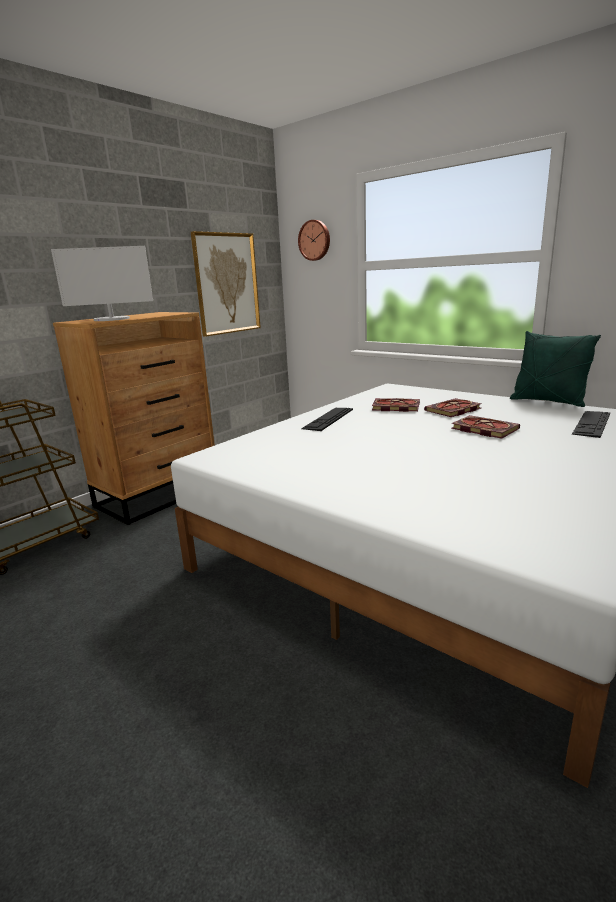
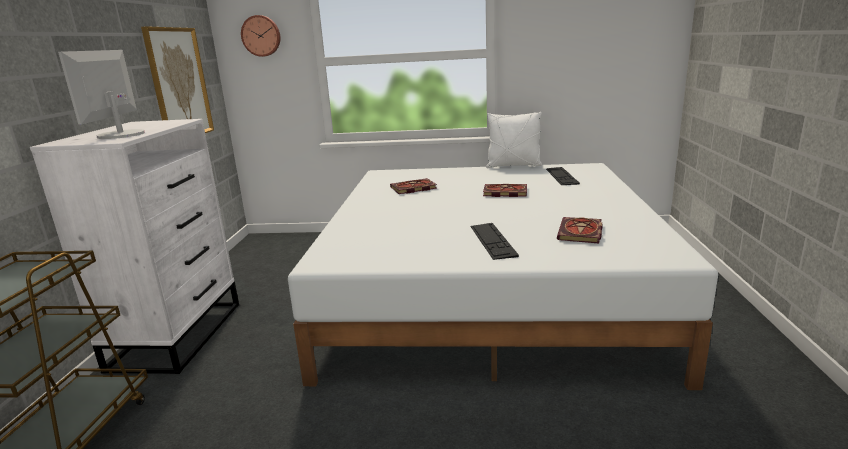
camera: 35 degrees left, 0 degrees up
(112, 319) = (120, 135): monitor -> monitor turned 135 degrees clockwise
(159, 495) = (178, 334): brown dresser -> white dresser
(328, 419) = (373, 208): keyboard -> keyboard (492, 240)
(453, 410) = (461, 183): book -> book (581, 233)
(548, 401) = (513, 165): green pillow -> white pillow

